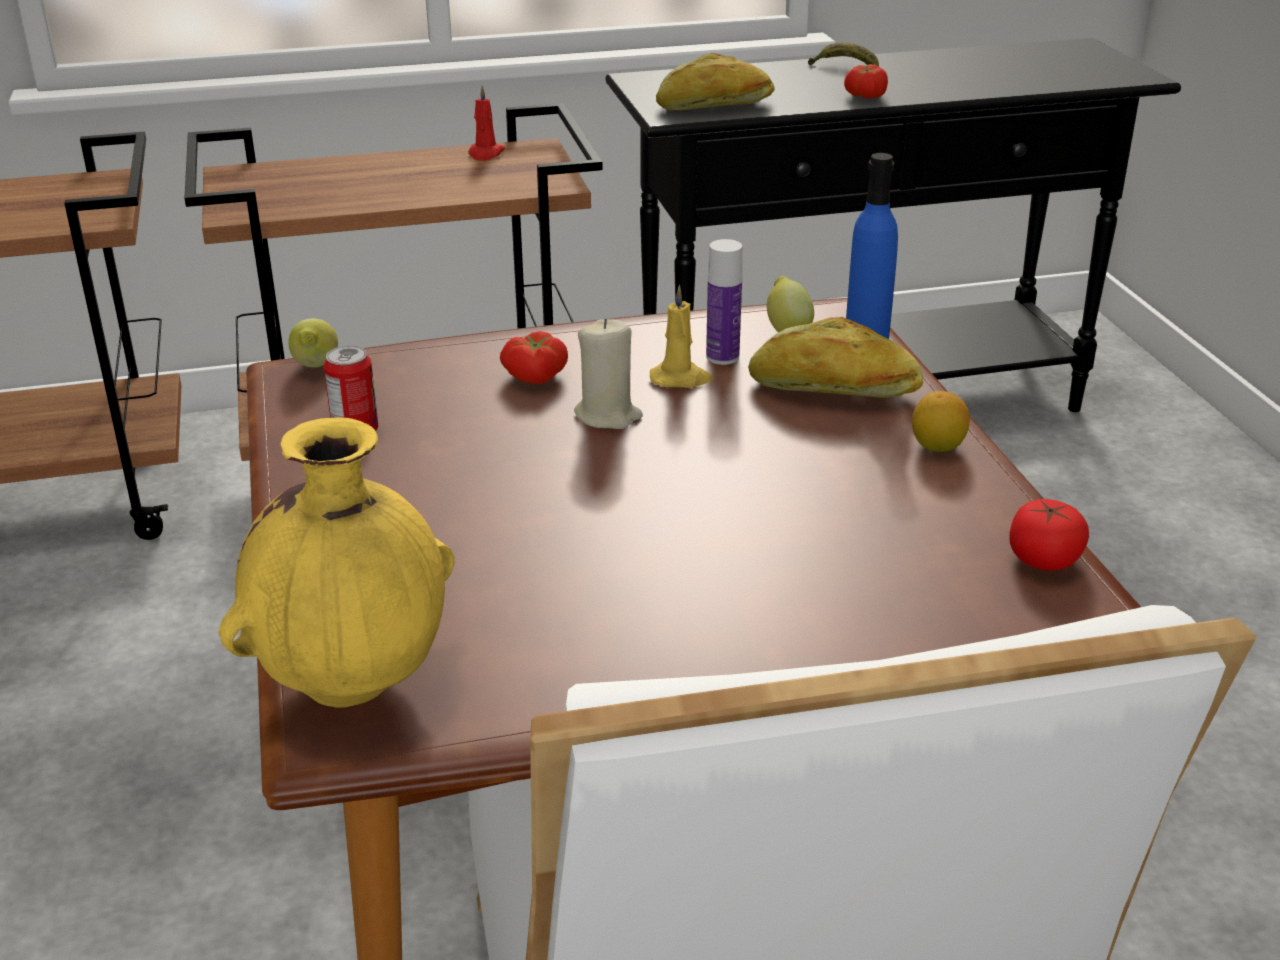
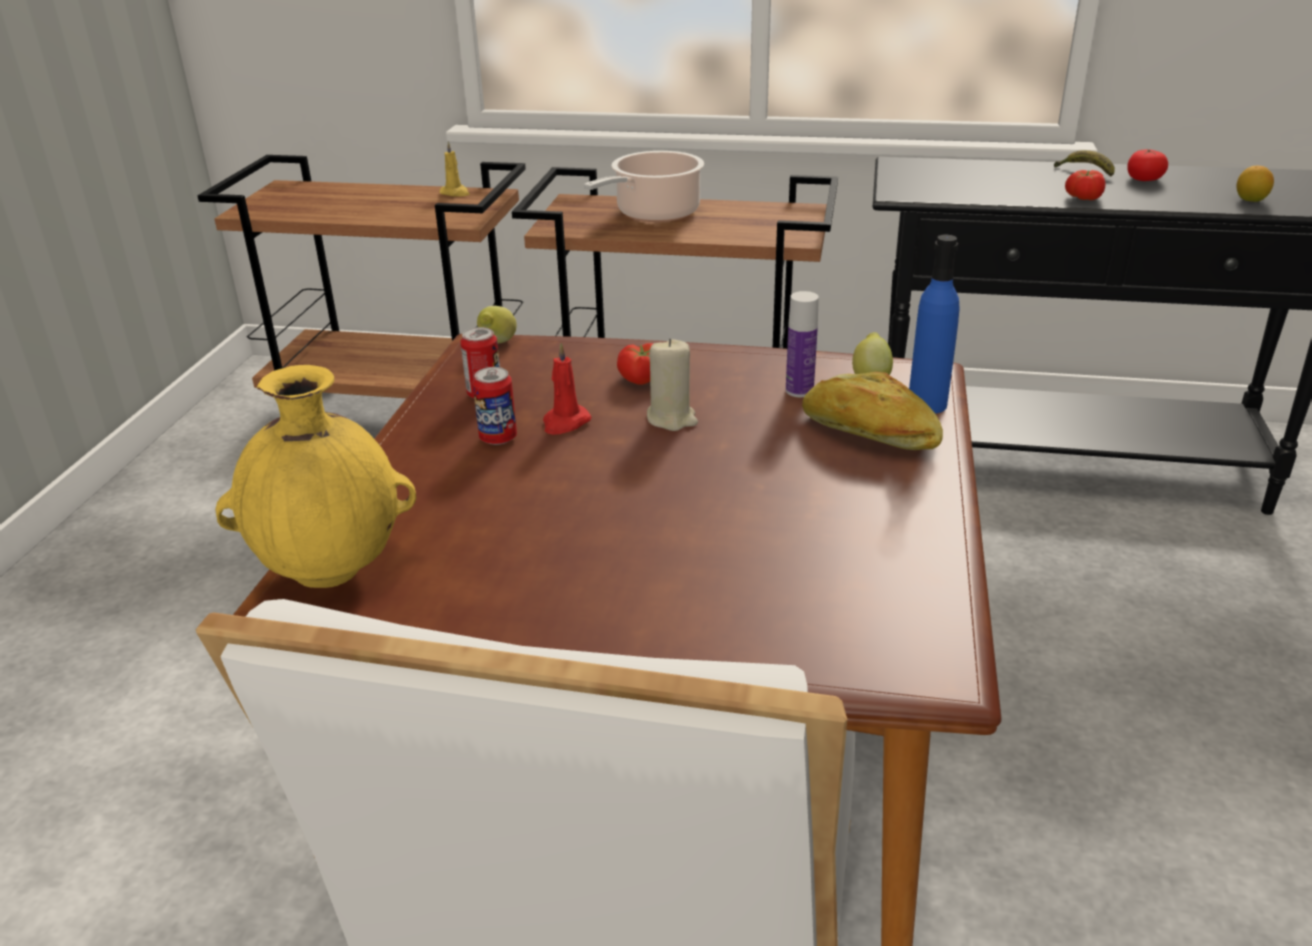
camera: 25 degrees right, 0 degrees up
(354, 177) = (654, 214): none -> cooking pot
(420, 480) = (498, 438): none -> can
(485, 154) = (762, 209): red candle -> red candle (565, 423)
(681, 379) = (751, 401): yellow candle -> yellow candle (455, 193)
(715, 105) = (943, 190): bread -> none
(937, 447) = (920, 499): lemon -> lemon (1250, 200)
(1044, 559) = (935, 616): tomato -> tomato (1144, 179)

